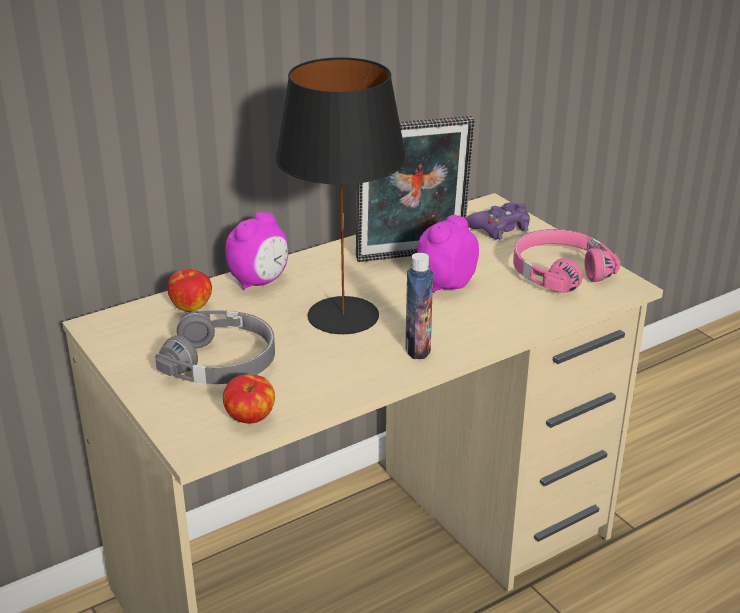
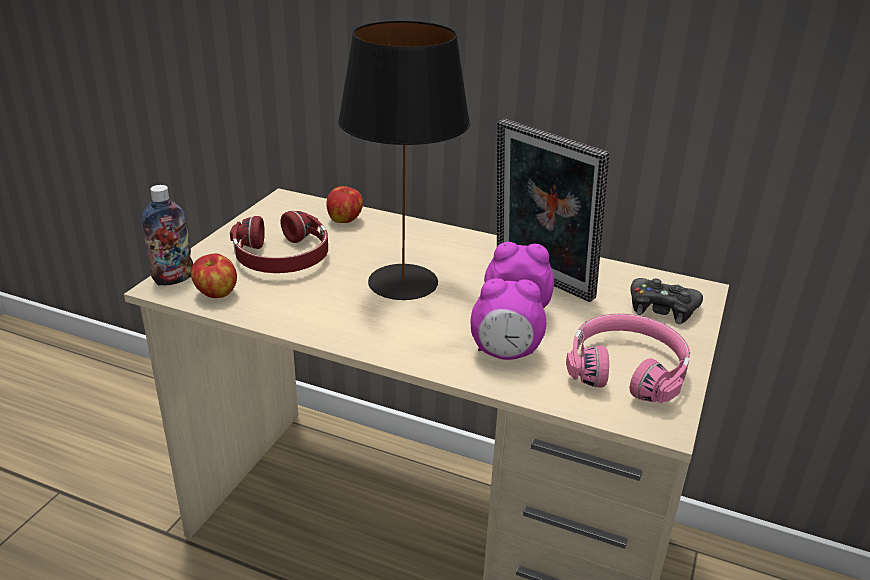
camera: 55 degrees right, 0 degrees up
(222, 362) = (282, 257): grey headphones -> red headphones
(259, 281) = (411, 232): alarm clock -> alarm clock (505, 354)
(417, 348) = (390, 334): bottle -> bottle (173, 278)
(500, 228) = (662, 308): purple game controller -> black game controller

